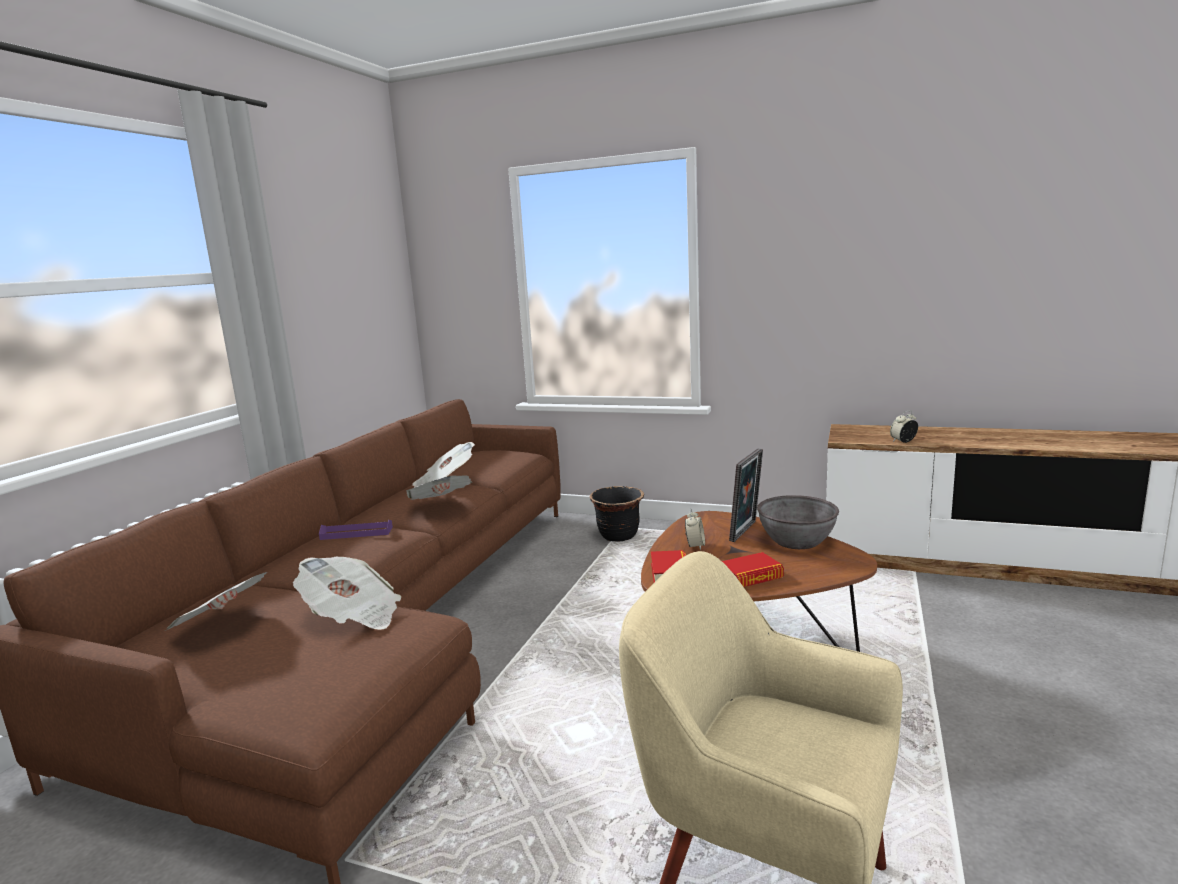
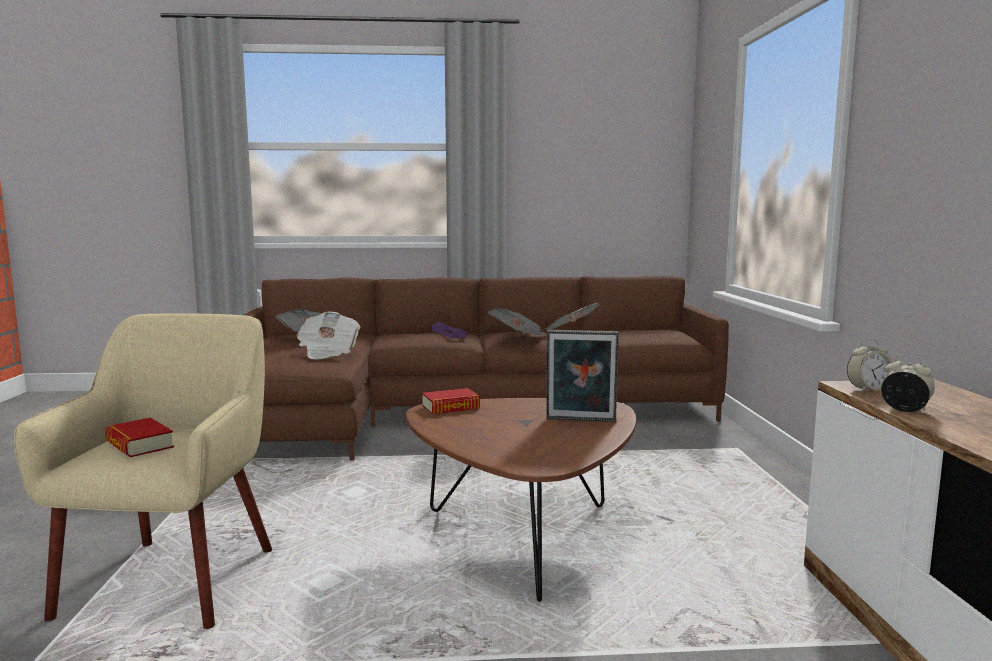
camera: 65 degrees right, 5 degrees down
(619, 536) = (711, 450): black planter -> none
(695, 546) = (522, 408): alarm clock -> alarm clock (868, 389)
(750, 577) = (463, 430): book -> book (139, 445)
(796, 541) = (575, 440): grey bowl -> none

